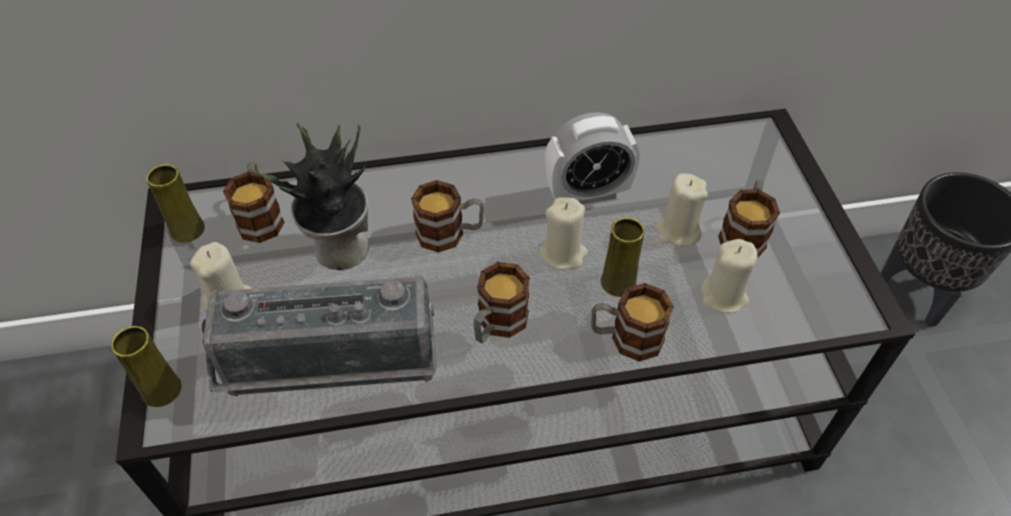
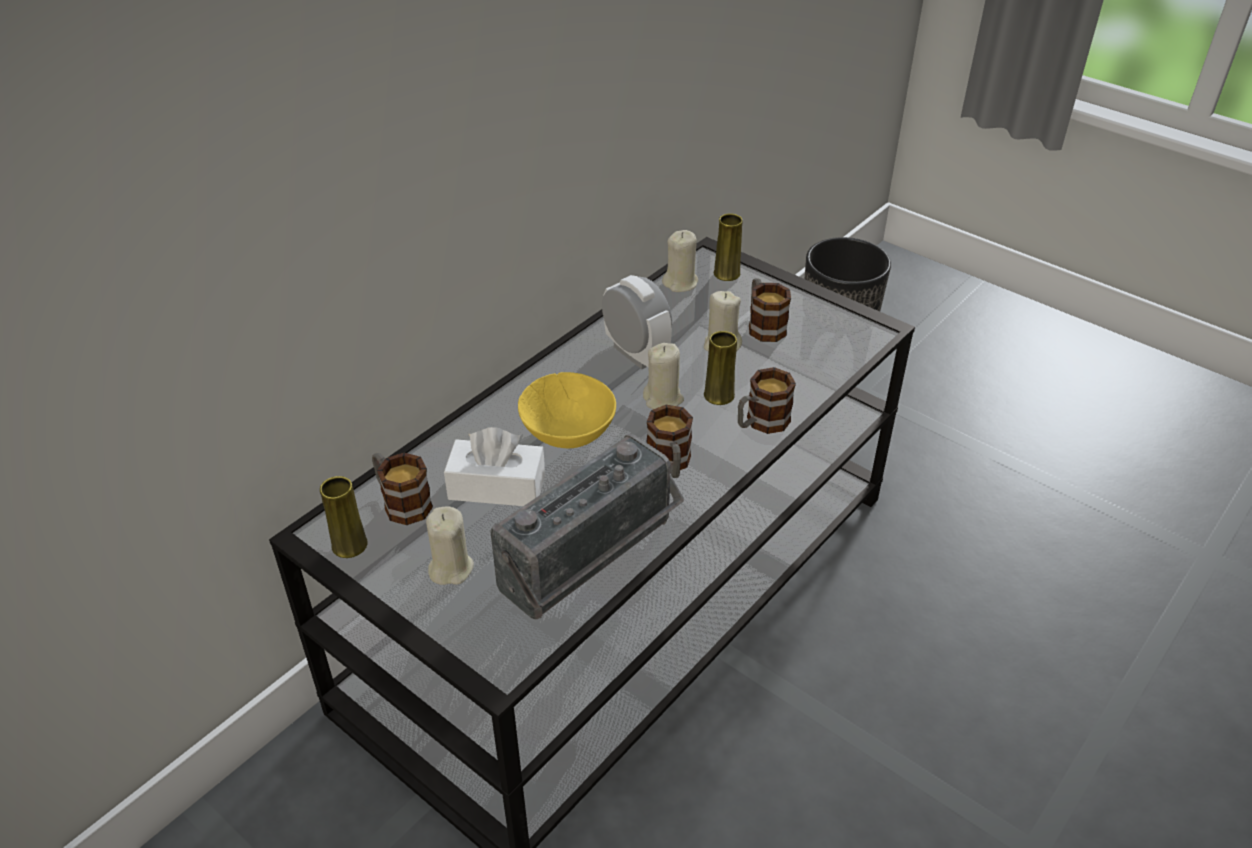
camera: 40 degrees left, 10 degrees down
(161, 390) = (475, 652): yellow vase -> yellow vase (726, 274)
(339, 250) = (497, 487): potted plant -> white tissue box
(450, 233) = (568, 430): mug -> yellow bowl
(587, 193) = (636, 354): alarm clock -> alarm clock turned 75 degrees counterclockwise
(724, 296) = (791, 366): beige candle -> beige candle (680, 283)

